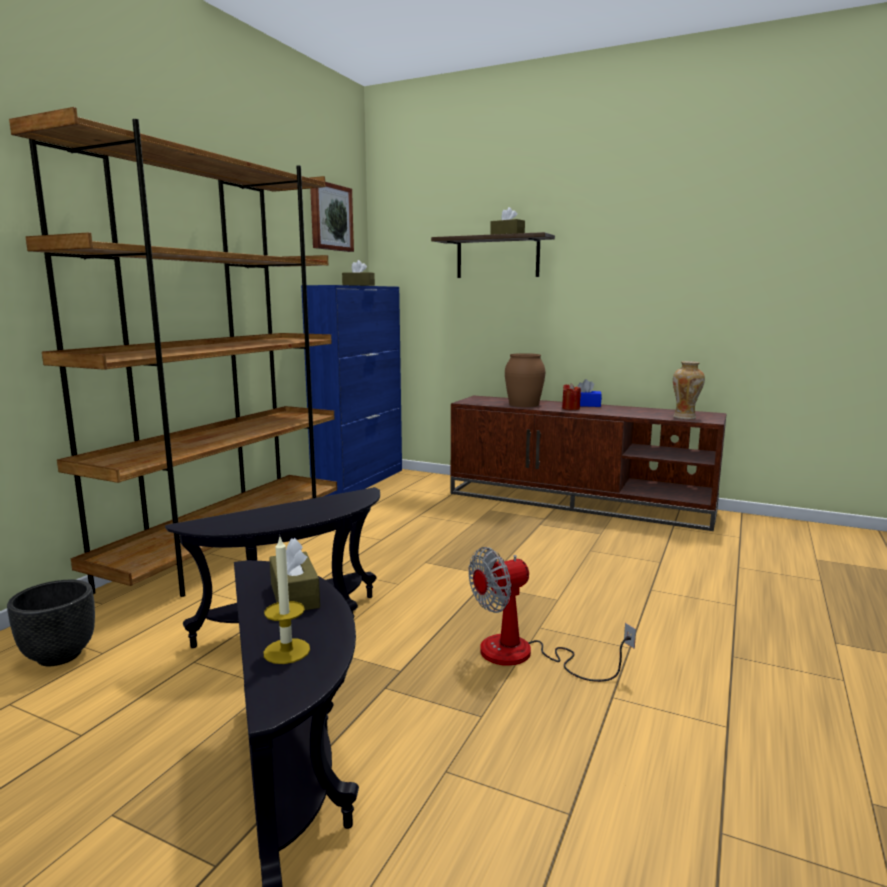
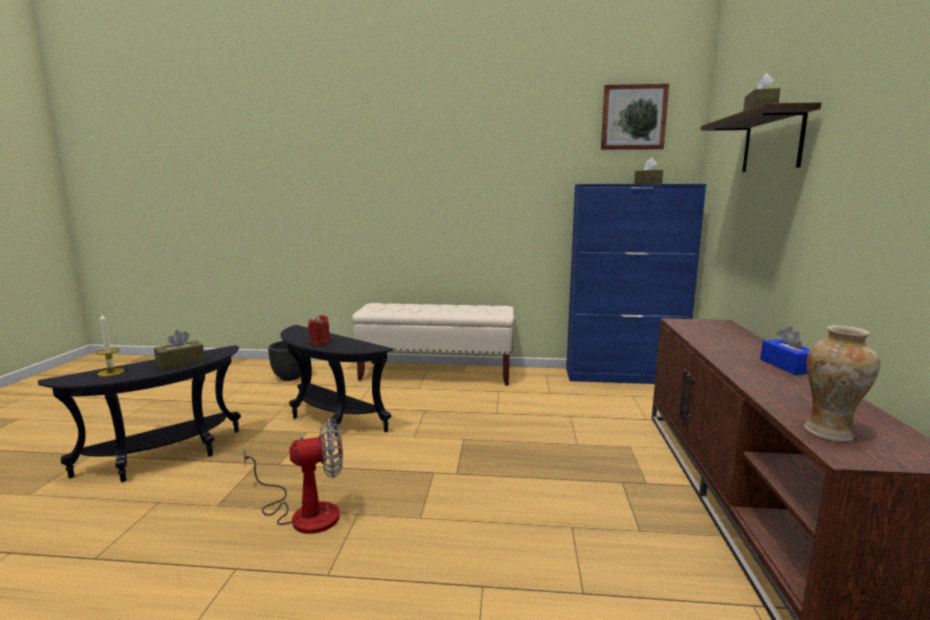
camera: 70 degrees right, 0 degrees up
(229, 549) = (436, 374): brown bookcase -> beige bench
(523, 404) = (717, 340): brown vase -> none
(524, 656) = (304, 512): fan -> fan turned 120 degrees clockwise
(570, 408) = (739, 361): red candle -> red candle (320, 342)

